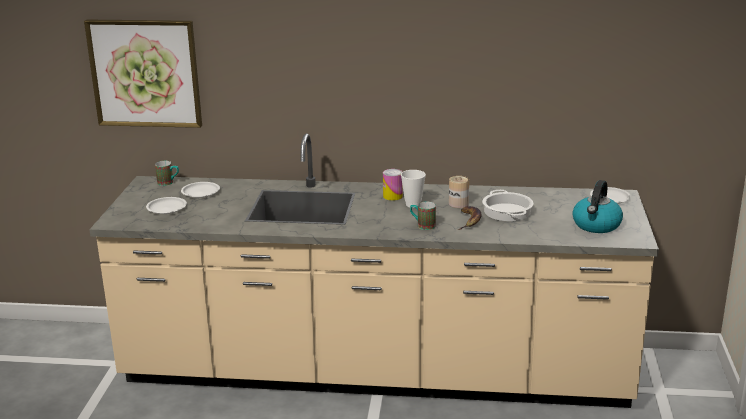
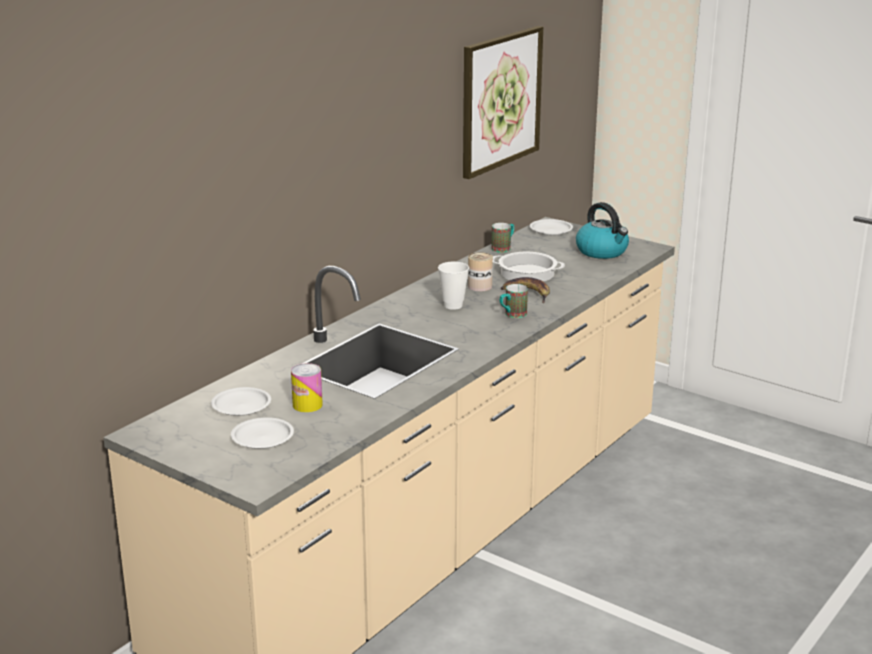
camera: 60 degrees left, 0 degrees up
(145, 73) = (102, 260): picture -> picture (500, 100)
(168, 183) = (171, 419): mug -> mug (503, 248)
(392, 196) = (417, 309): can -> can (307, 405)

